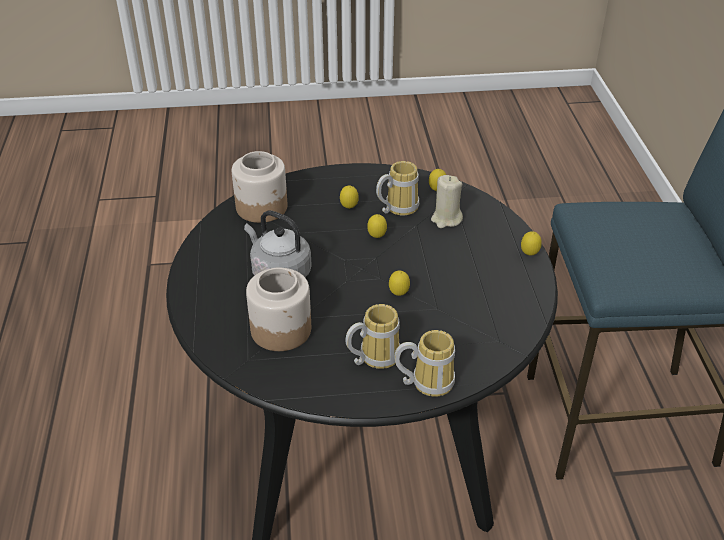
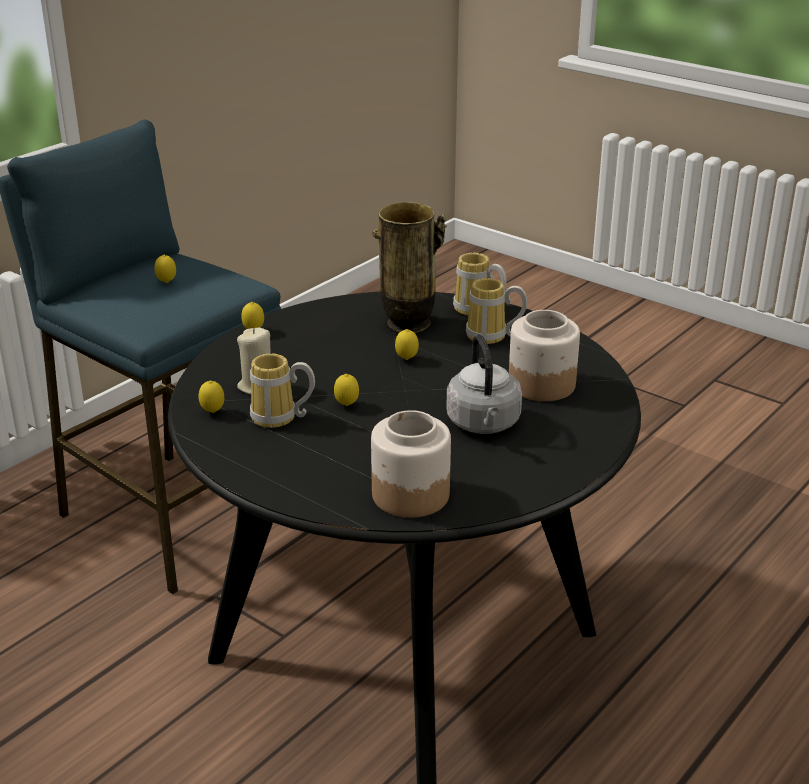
camera: 135 degrees left, 10 degrees down
(349, 208) = (323, 444): lemon -> lemon (166, 283)
(449, 329) = (408, 324): none -> vase

